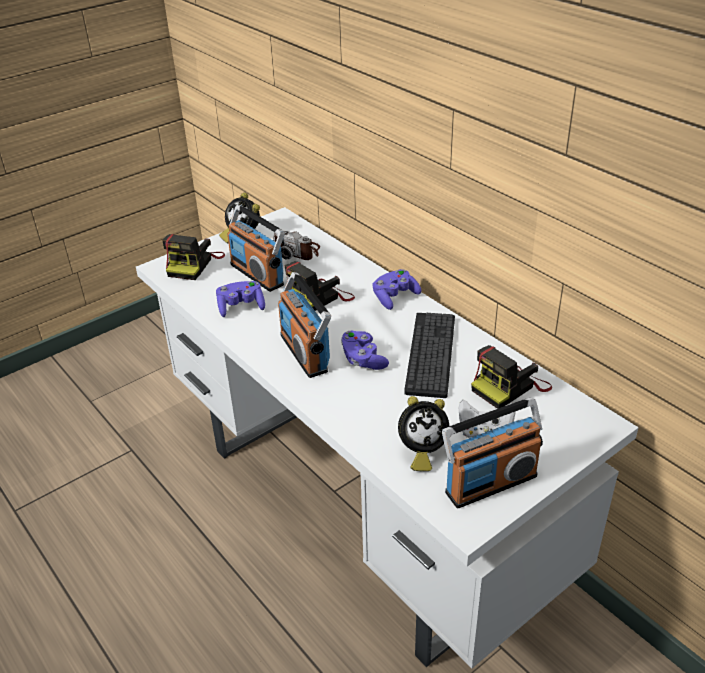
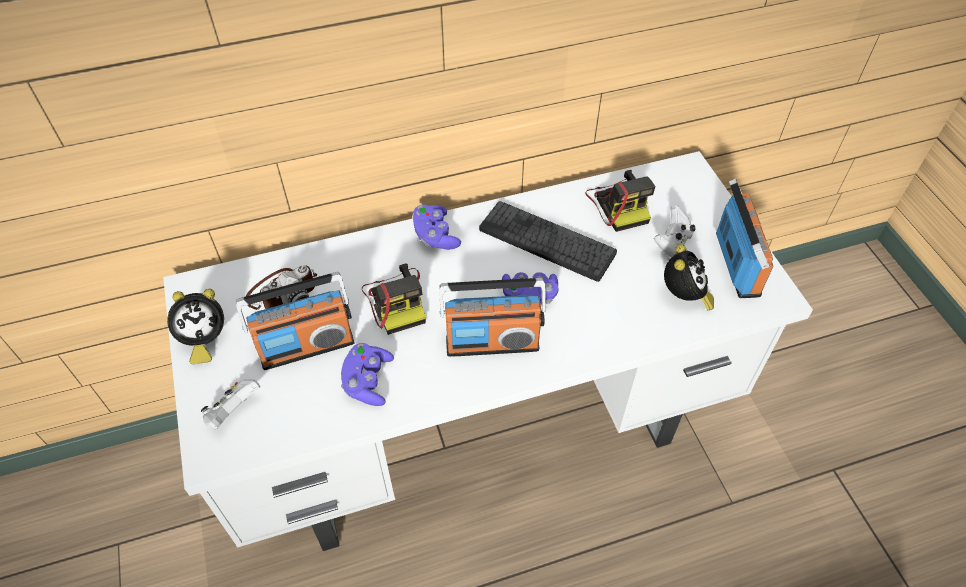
camera: 70 degrees left, 15 degrees up
(194, 264) = (233, 412): camera -> white game controller

